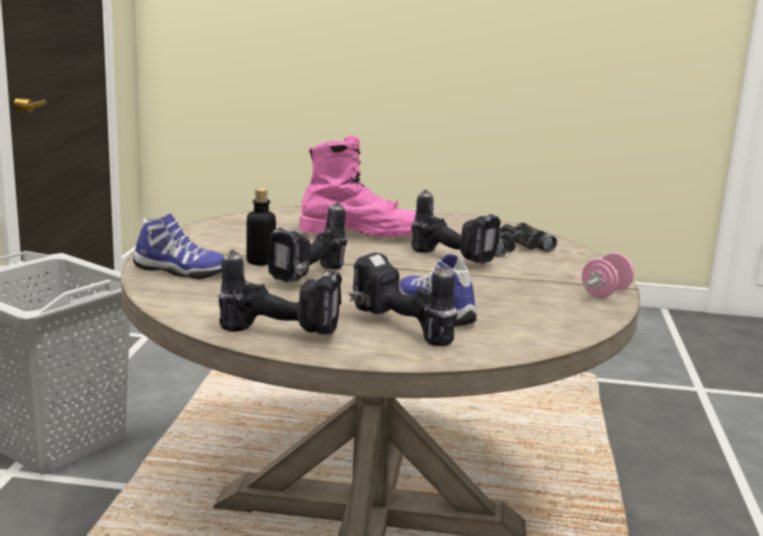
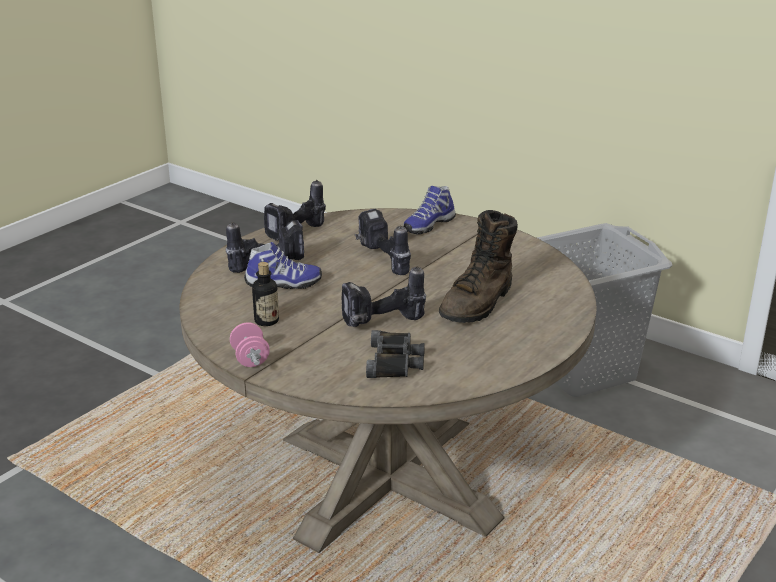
camera: 120 degrees right, 10 degrees up
(261, 262) = (430, 251): bottle -> bottle (266, 321)
(362, 234) = (478, 303): pink boot -> brown boot

